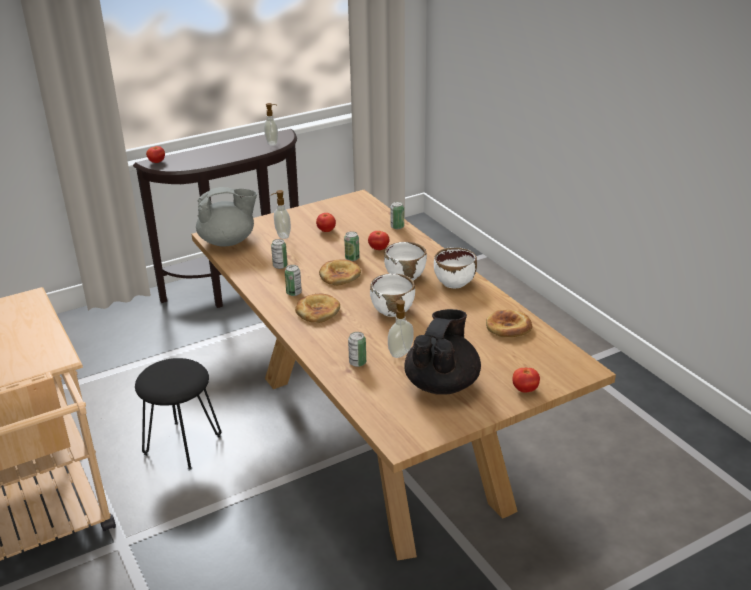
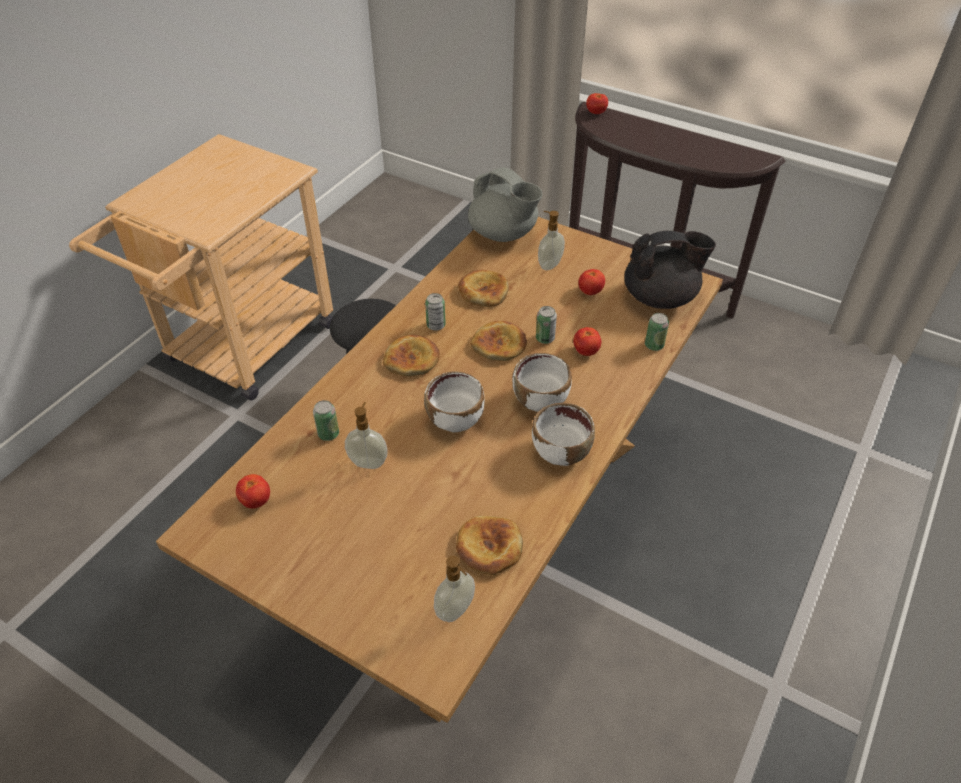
camera: 60 degrees right, 15 degrees up
(272, 143) = (726, 161): soap dispenser -> soap dispenser (456, 611)
(280, 266) = (483, 291): can -> bread
(442, 383) = (325, 526): black teapot -> black teapot (660, 297)
(525, 390) = (353, 616): tomato -> tomato (256, 501)

